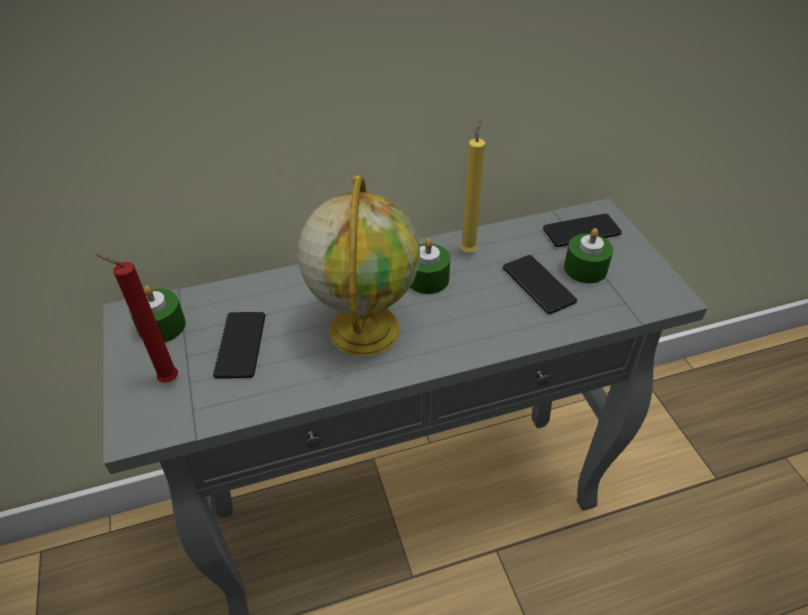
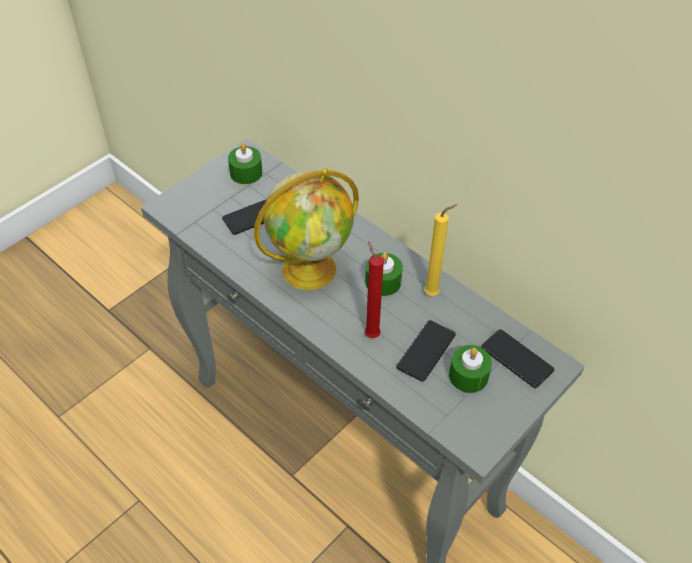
camera: 60 degrees right, 5 degrees up
(166, 380) = (207, 198): red candle -> red candle (371, 333)

